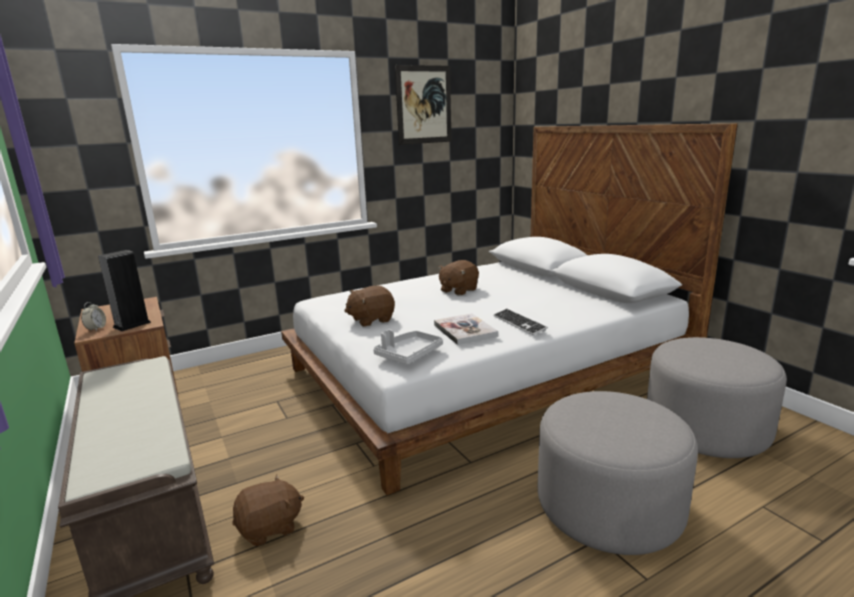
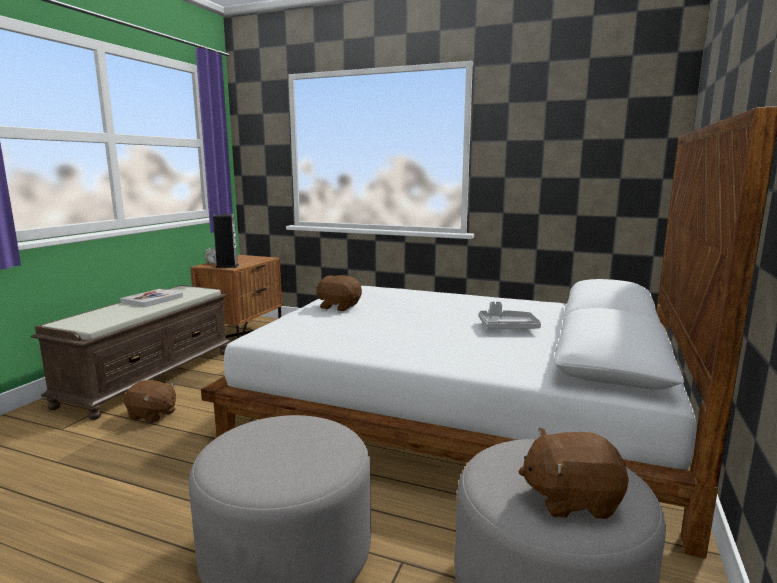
camera: 50 degrees right, 5 degrees down
(408, 354) = (284, 332): grey tray -> grey tray (507, 327)
(424, 105) = (548, 112): picture -> none
(458, 290) = (457, 310): brown plush toy -> brown plush toy (571, 499)
(465, 331) = (360, 334): book -> book (152, 299)
(519, 323) = (412, 346): keyboard -> none

